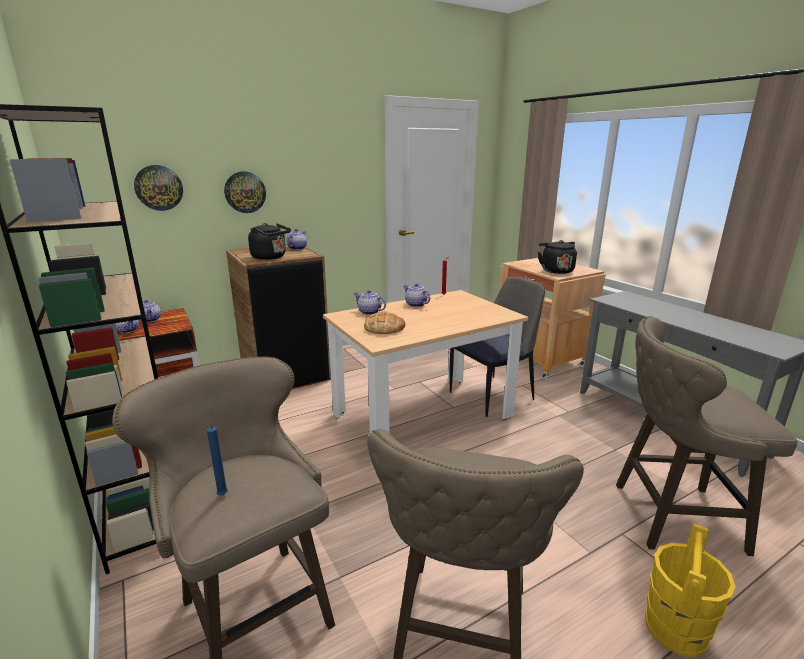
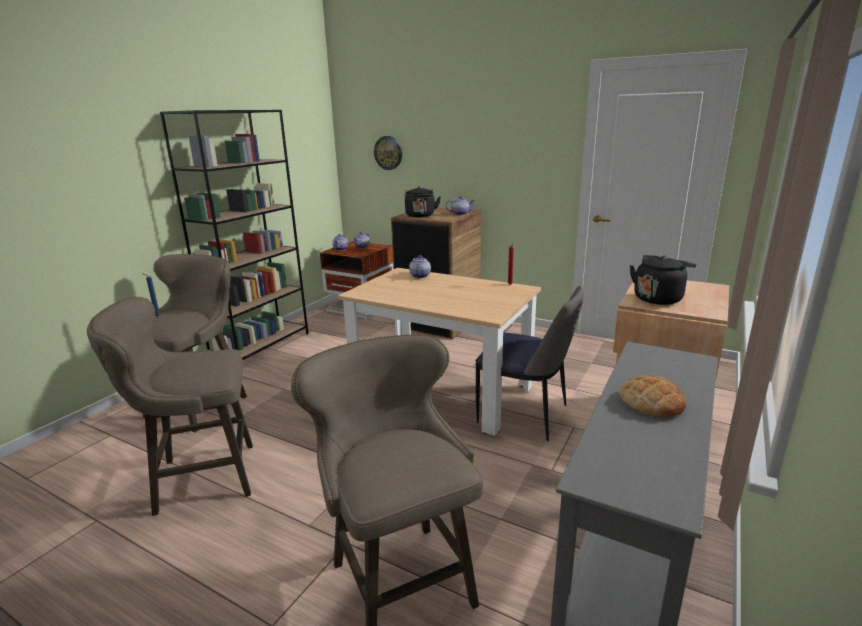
camera: 60 degrees right, 0 degrees up
(245, 192) = (443, 160): wall clock -> none
(384, 328) = (390, 287): bread -> bread (652, 402)
(415, 305) = (462, 283): teapot -> none
(676, 628) = (236, 591): yellow bucket -> none

